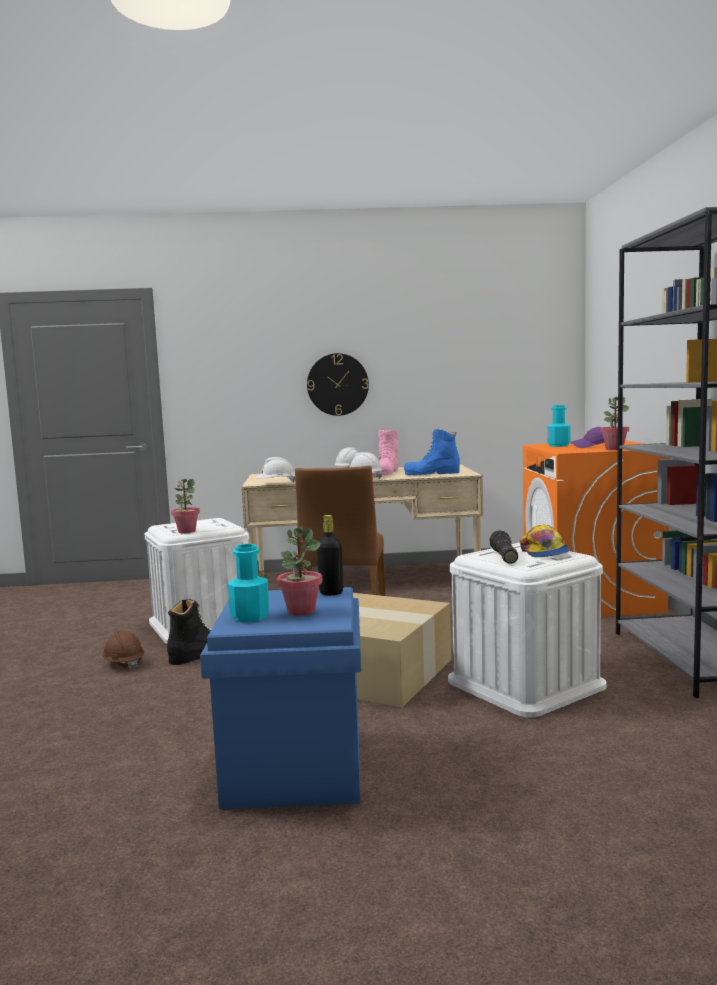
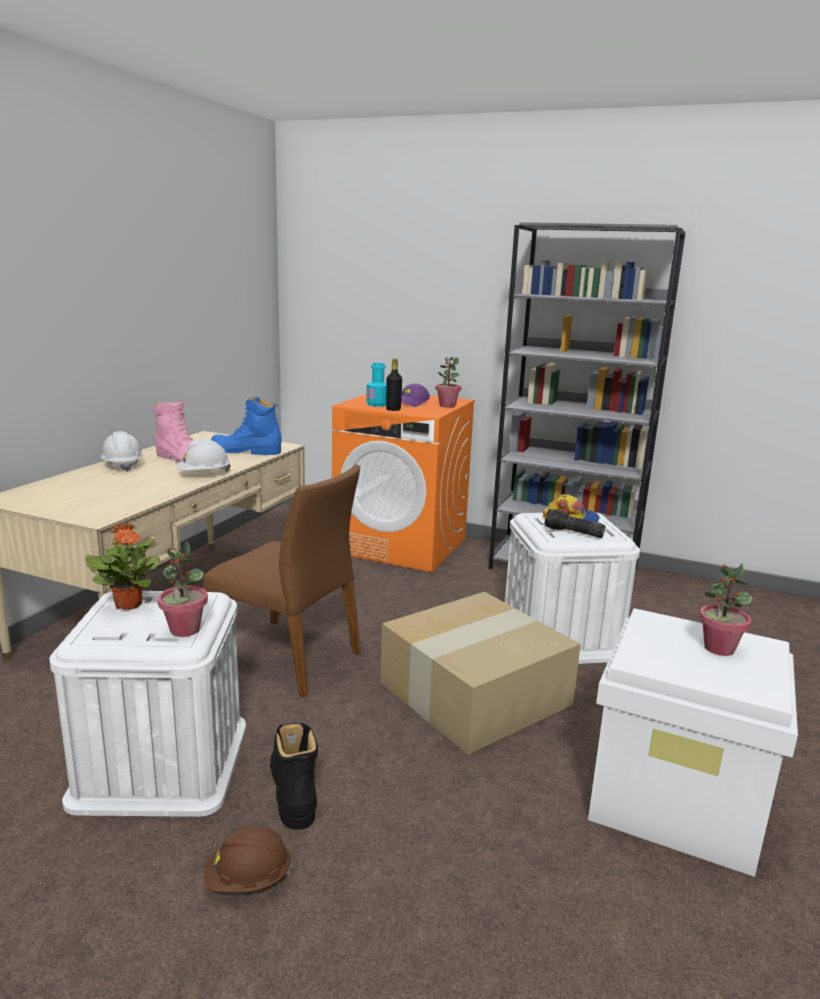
camera: 65 degrees left, 10 degrees up
(205, 521) = (129, 604): none -> potted plant
(250, 616) = (728, 676): turquoise bottle -> none
(276, 483) = (127, 510): white hard hat -> none
(296, 767) = (677, 802): blue storage box -> white storage box
(331, 593) = (655, 621): black bottle -> black bottle (393, 409)
(337, 384) = (71, 337): wall clock -> none
(432, 473) = (246, 451): blue boot -> blue boot turned 75 degrees clockwise

